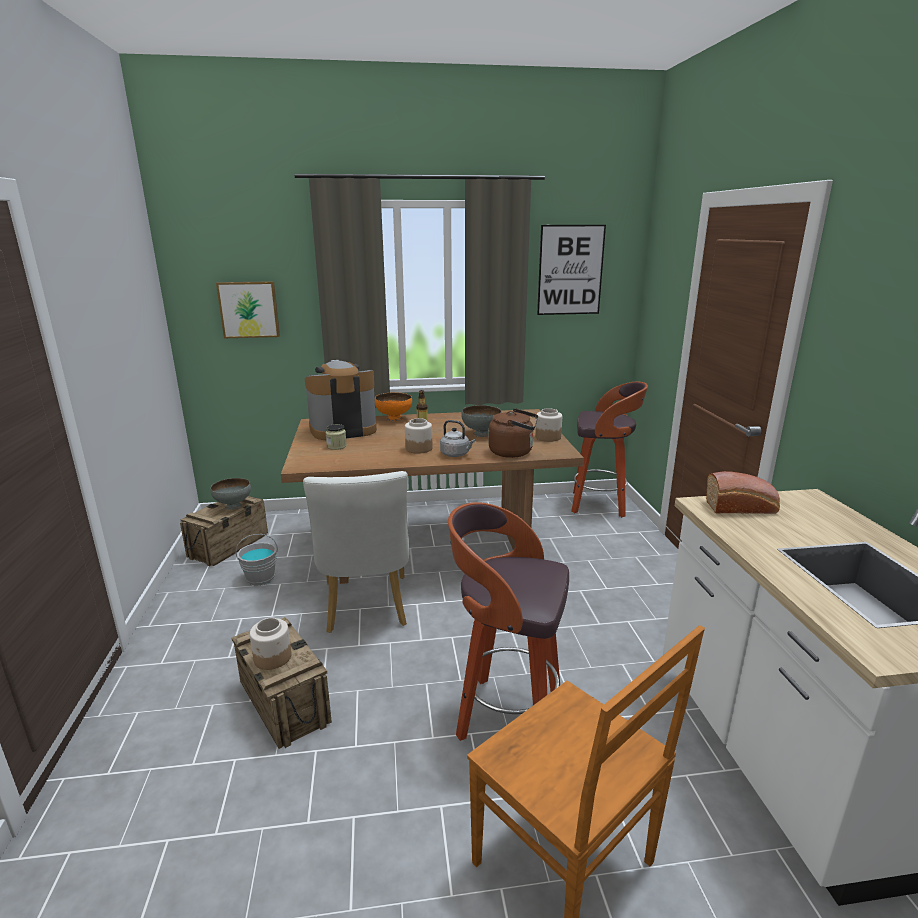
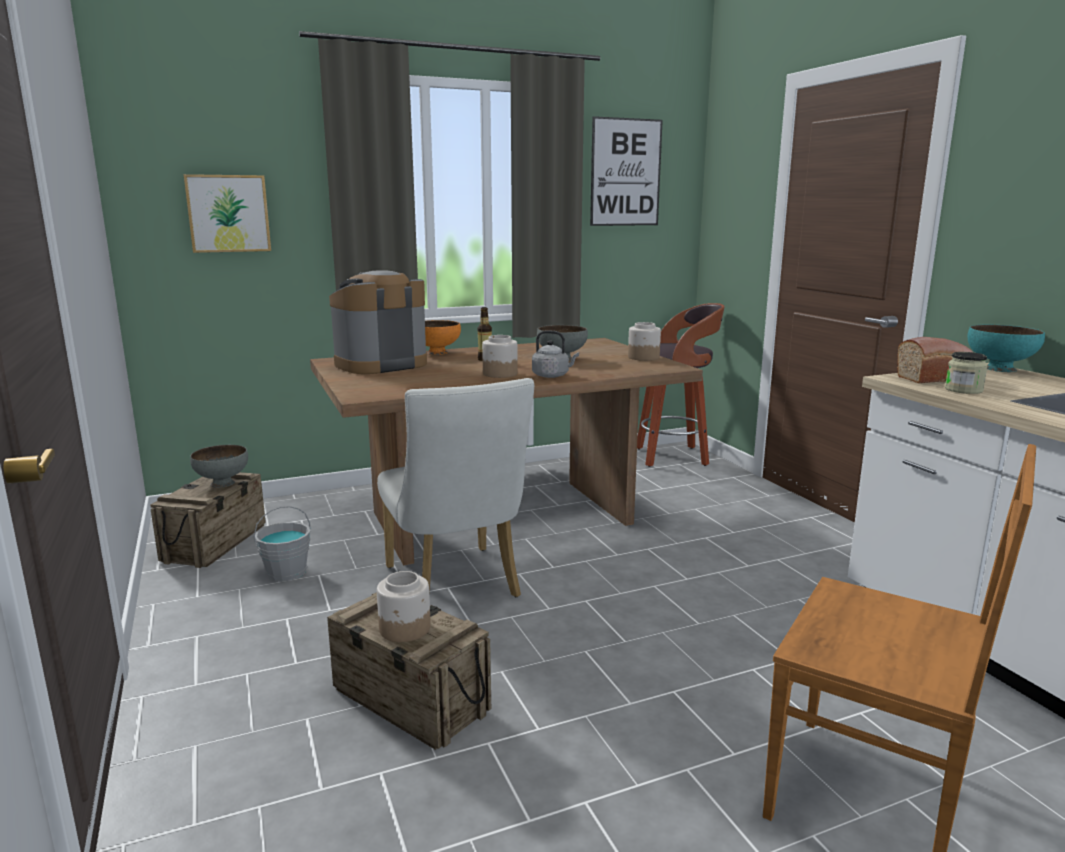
camera: 15 degrees left, 5 degrees down
(336, 446) = (390, 378): jar -> jar (963, 390)
(506, 716) = (704, 668): stool -> none
(513, 452) = (618, 370): brown kettle -> none
(816, 499) = (998, 369): none -> turquoise bowl

